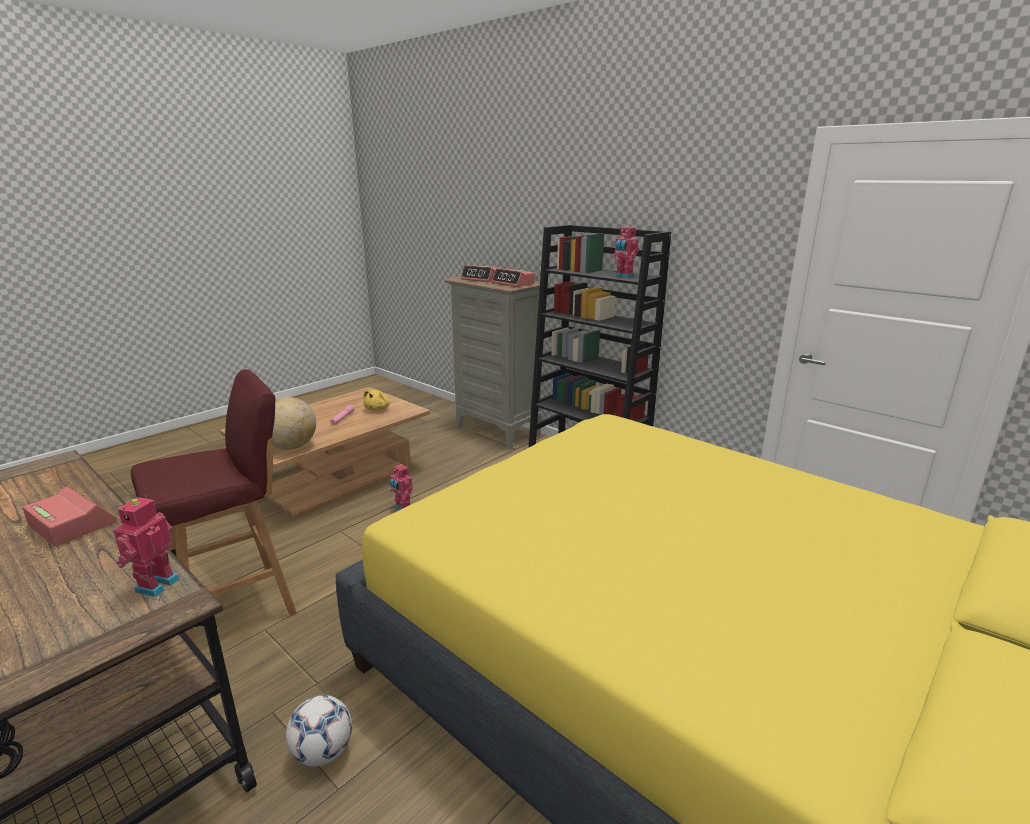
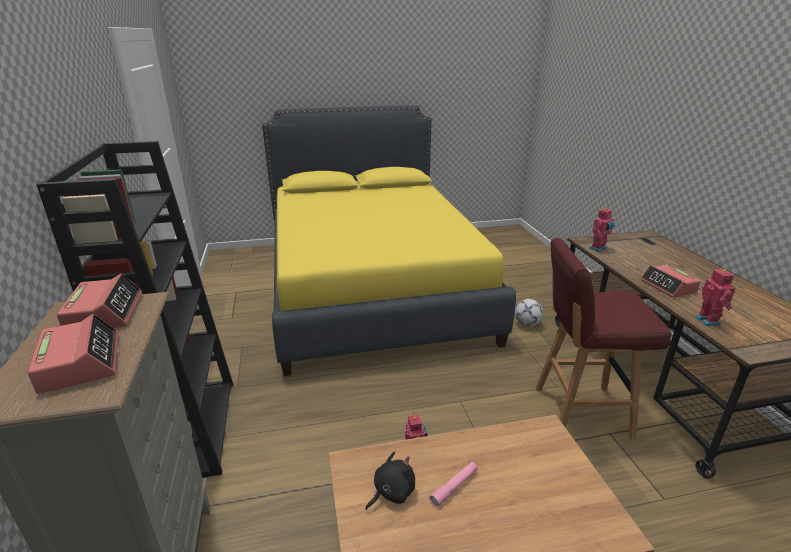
camera: 145 degrees left, 5 degrees up
(292, 446) = (535, 440): globe -> none
(378, 409) = (391, 492): yellow plush toy -> black plush toy
(624, 276) = (140, 203): toy robot -> toy robot (708, 321)

